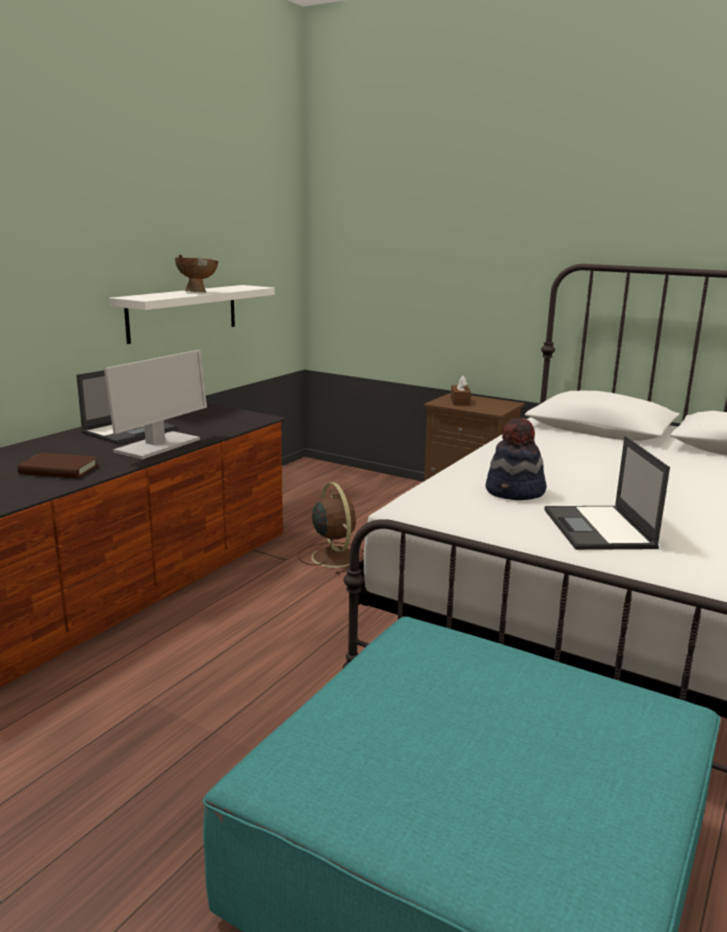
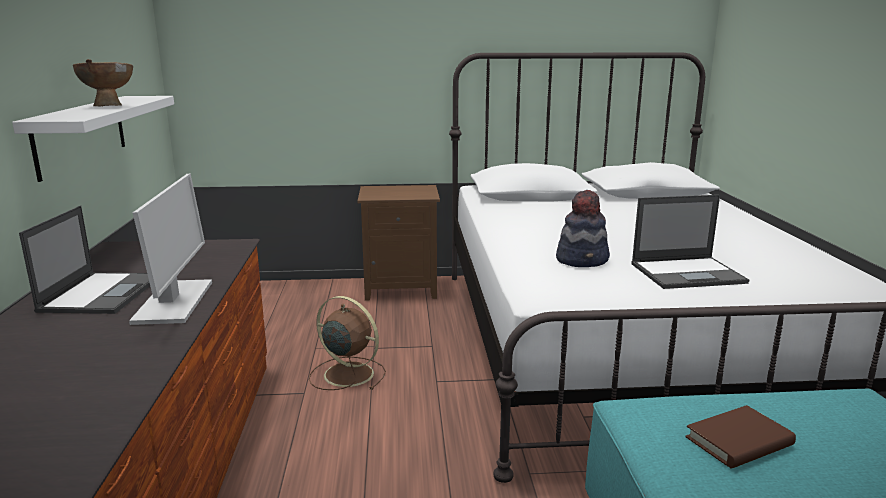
camera: 35 degrees left, 0 degrees up
(59, 470) = (94, 368): brown book -> brown book (739, 441)
(460, 401) = (385, 193): brown tissue box -> none
(599, 529) = (688, 273): laptop -> laptop turned 60 degrees counterclockwise

